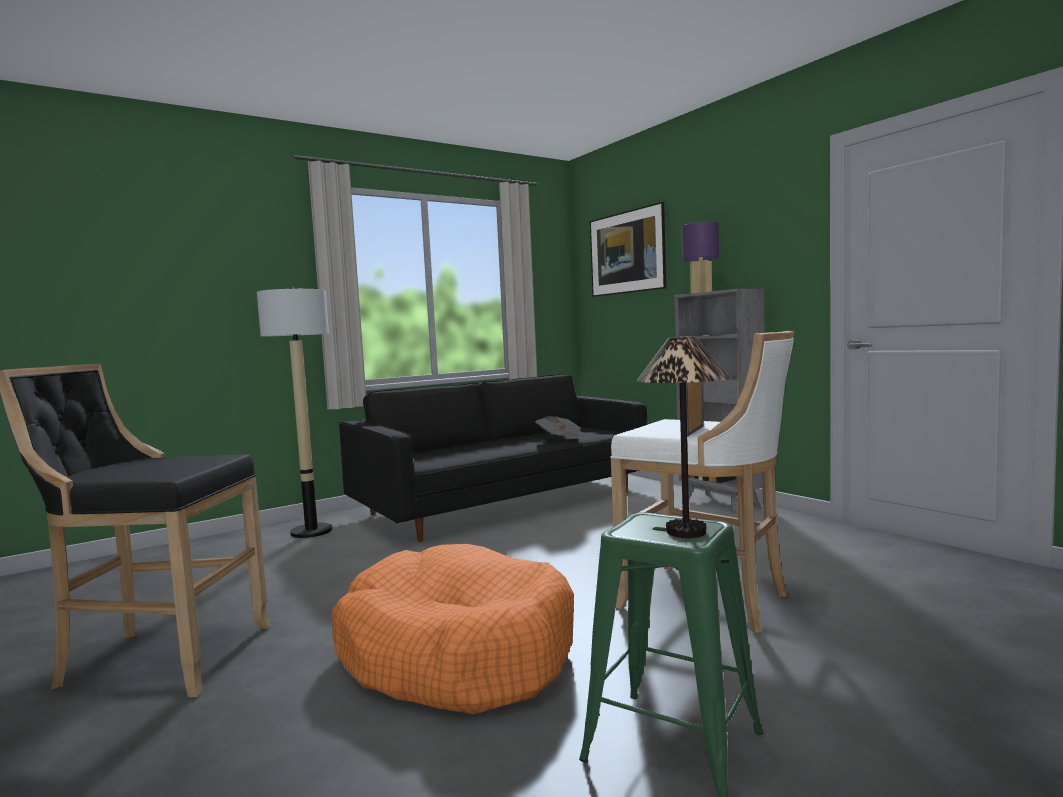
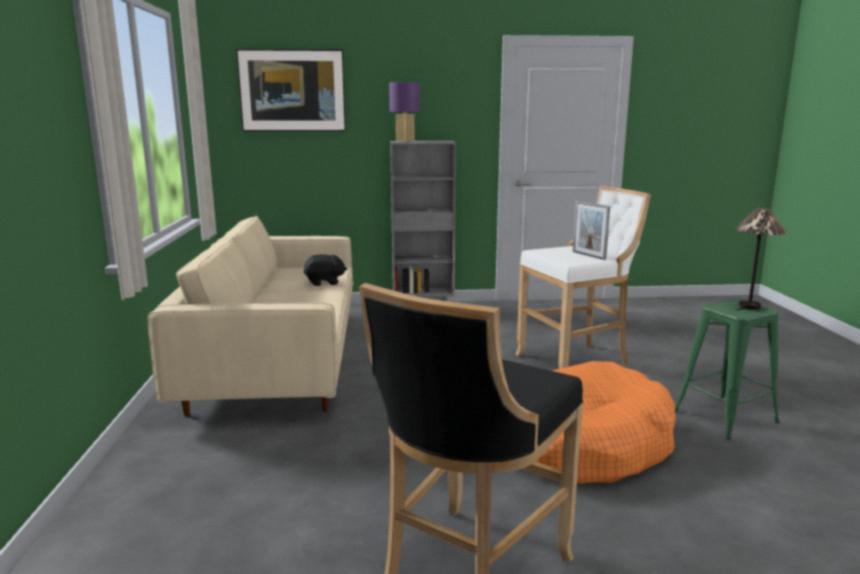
camera: 60 degrees left, 10 degrees up
(311, 531) = (181, 456): floor lamp -> none
(503, 503) = (279, 358): black sofa -> beige sofa
(560, 440) = (324, 282): newspaper -> black plush toy

